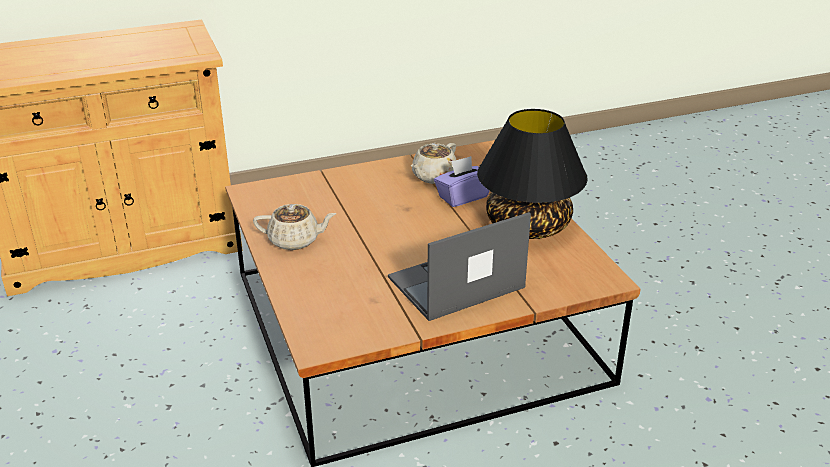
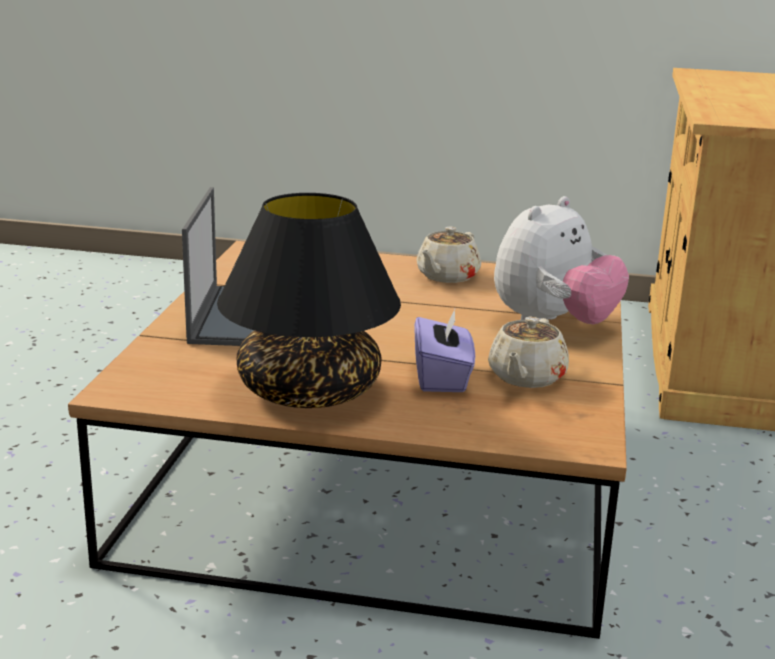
camera: 120 degrees right, 10 degrees down
(348, 186) = (553, 324): none -> plush toy
(433, 177) = (526, 377): beige teapot -> beige teapot turned 135 degrees counterclockwise

